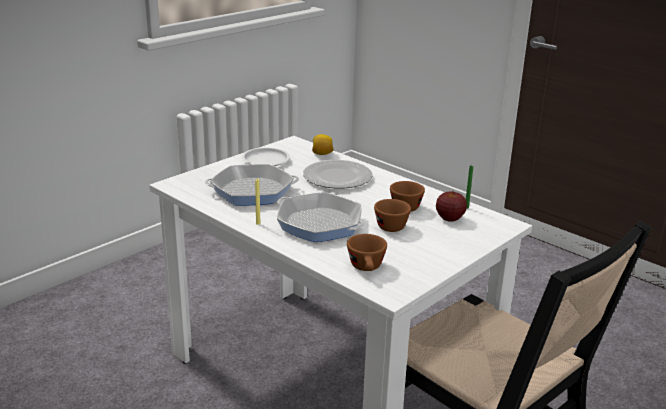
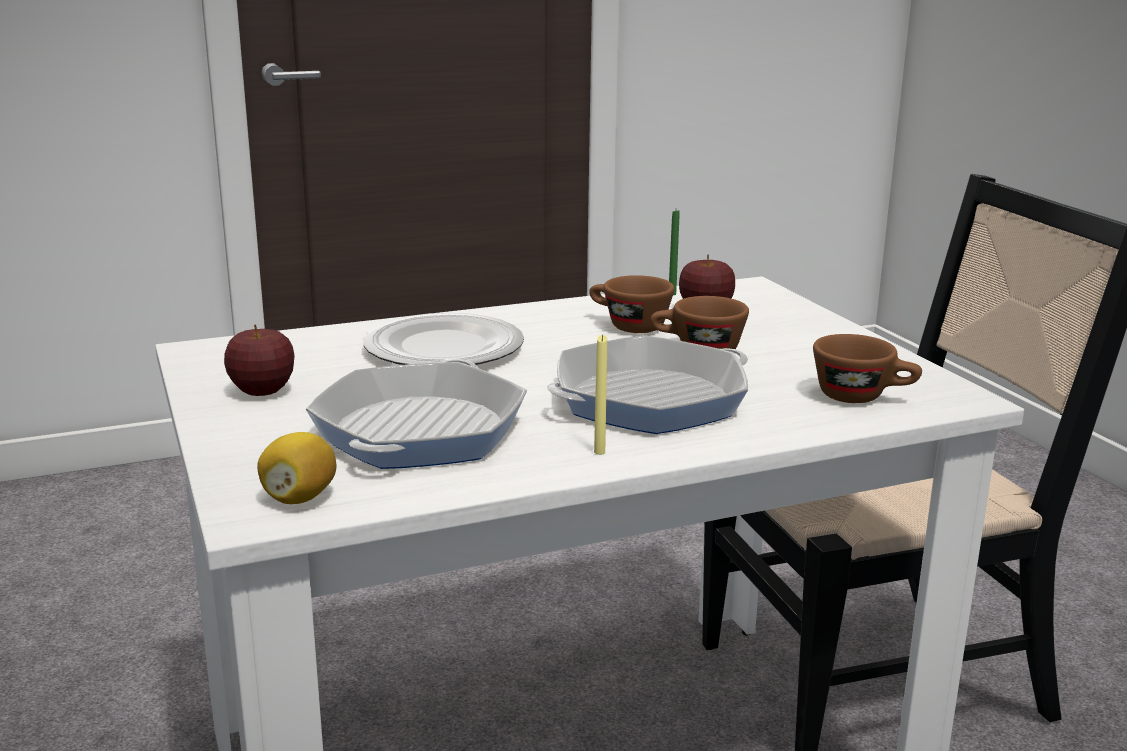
camera: 65 degrees left, 5 degrees down
(265, 161) = (263, 391): white plate -> apple
(322, 154) = (306, 339): lemon -> lemon (299, 498)

